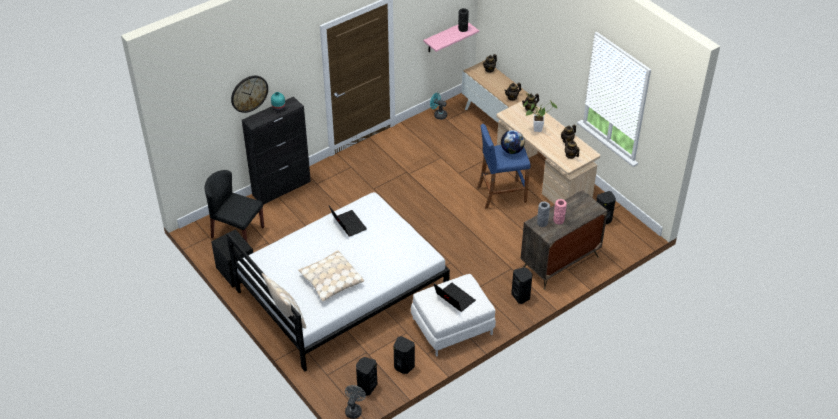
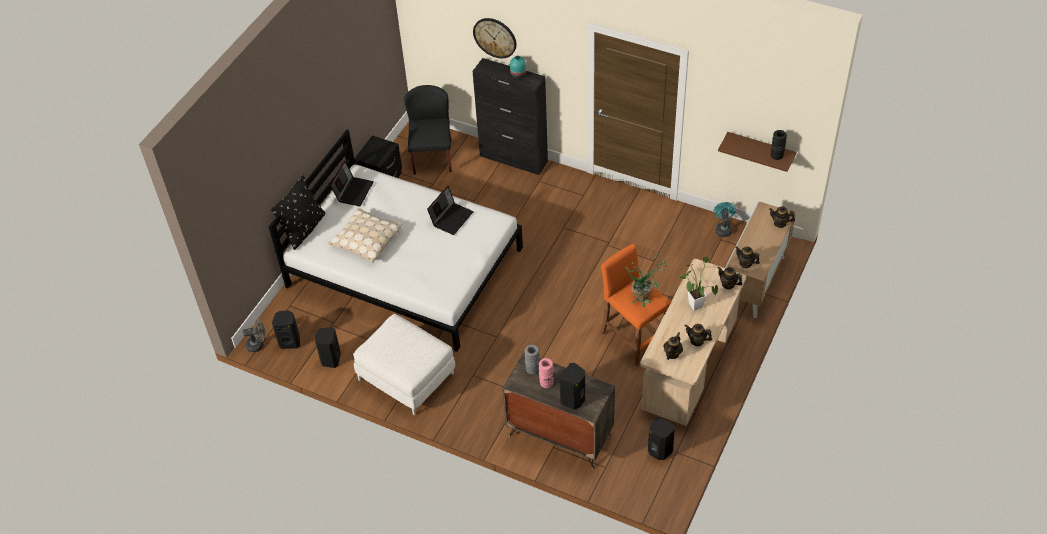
camera: 65 degrees right, 5 degrees up
(287, 315) = (304, 229): beige pillow -> black pillow
(444, 37) = (760, 150): pink shelf -> brown shelf
(453, 299) = (401, 347): laptop -> laptop (353, 191)
(501, 194) = (633, 338): blue stool -> orange stool
(512, 151) = (644, 298): globe -> potted plant
(521, 296) = (484, 419): black speaker -> black speaker (573, 400)

